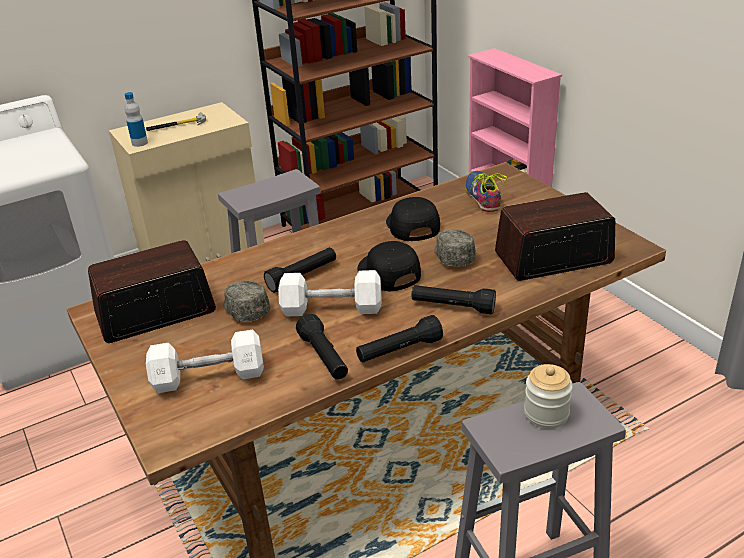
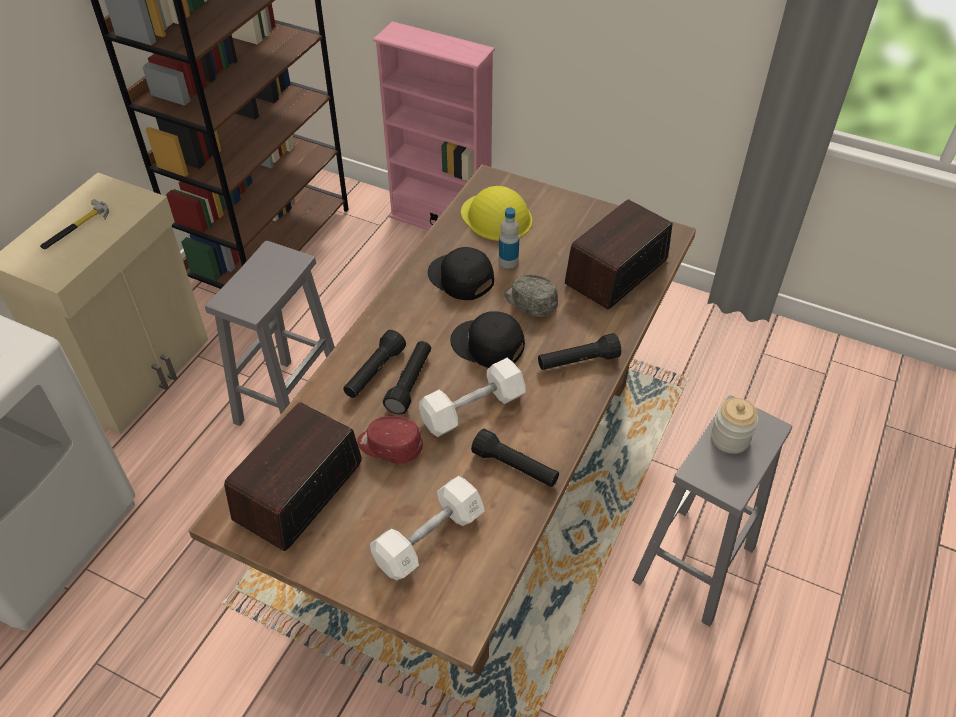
camera: 35 degrees left, 15 degrees up
(139, 143) = (54, 271): bottle -> bottle (508, 261)
(245, 309) = (389, 446): grey cap -> red cap
(399, 351) = (573, 430): black flashlight -> black flashlight (374, 373)
(482, 196) = (496, 217): shoe -> yellow hard hat

